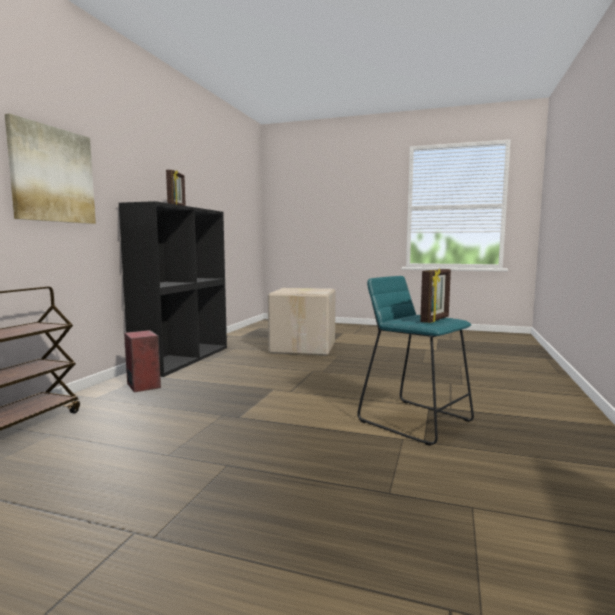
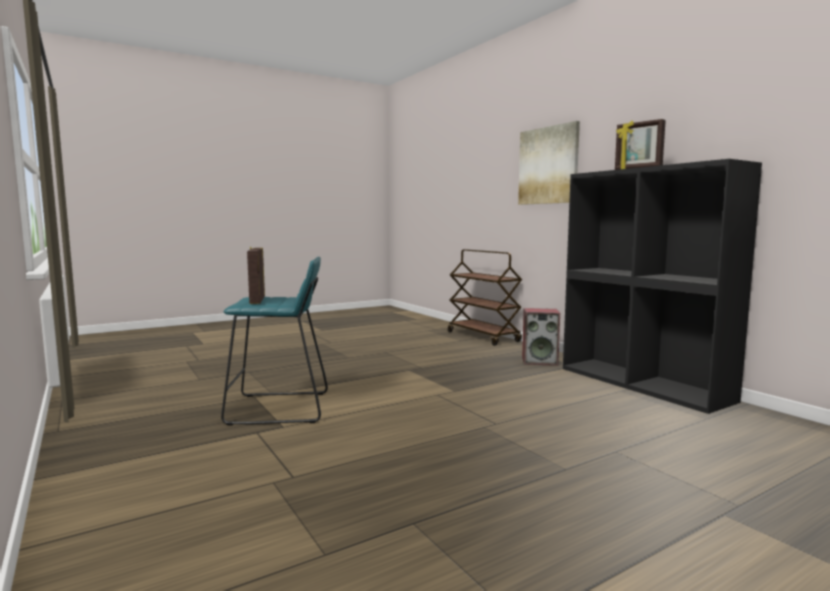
camera: 130 degrees right, 0 degrees up
(304, 347) = (673, 466): cardboard box -> none

